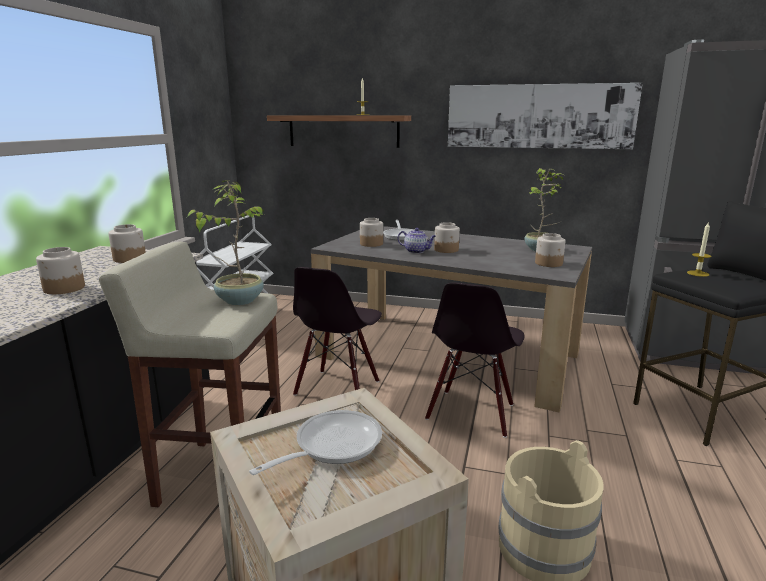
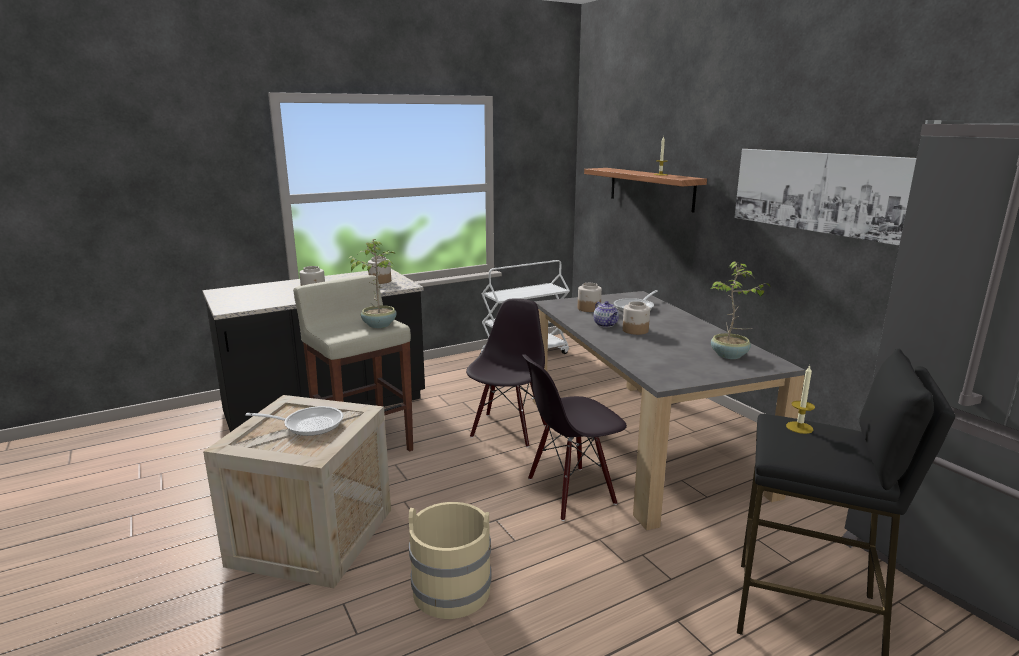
camera: 45 degrees right, 0 degrees up
(338, 389) = (508, 430): black chair -> black chair turned 135 degrees clockwise
(549, 263) = (691, 369): jar -> none

